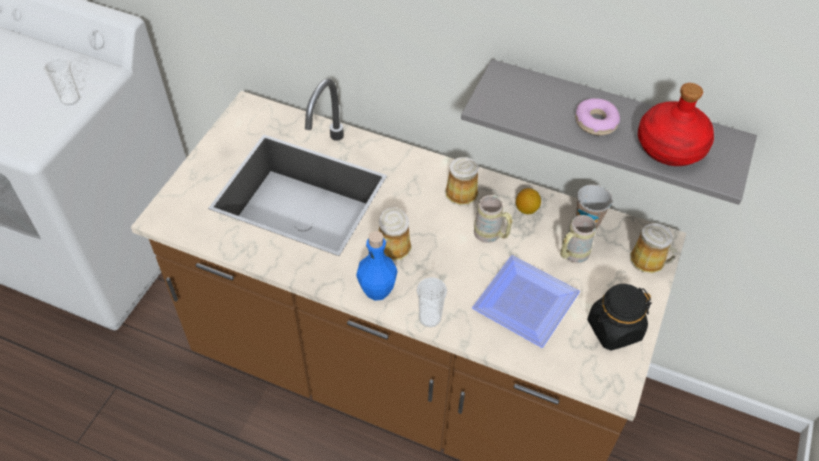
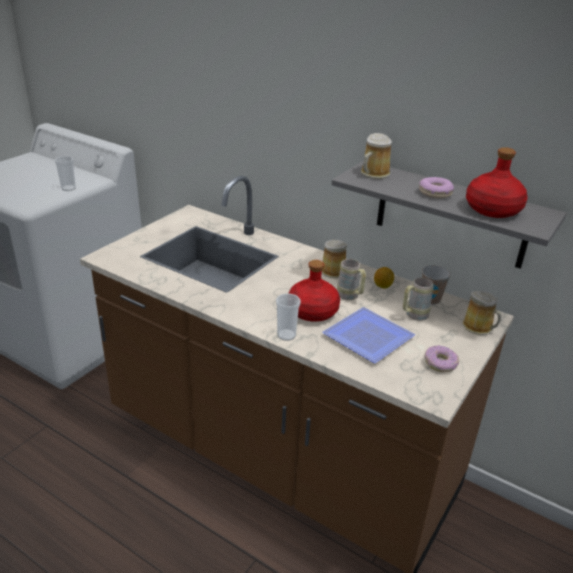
camera: 10 degrees right, 20 degrees down
(377, 290) = (249, 314): blue bottle -> none
(392, 249) = (269, 294): mug -> mug (373, 174)
(452, 270) = (313, 311): none -> red bottle
(614, 329) = (440, 363): black jar -> donut

